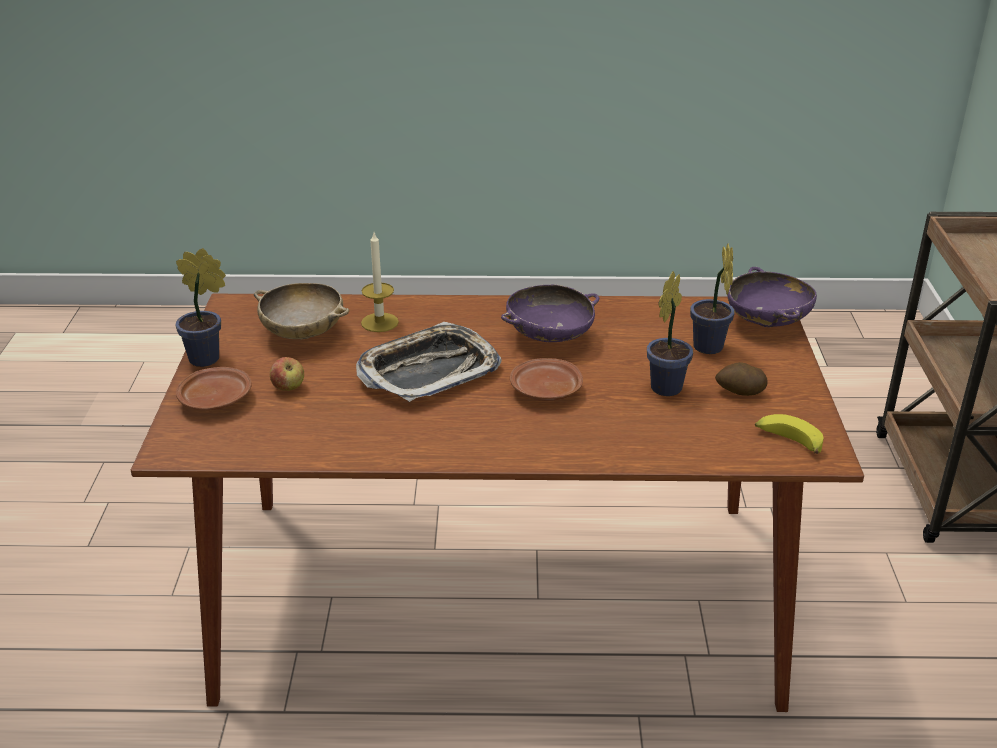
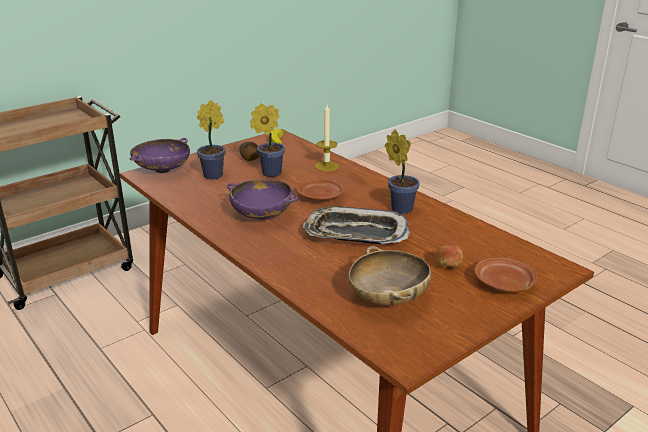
camera: 130 degrees left, 5 degrees down
(208, 359) = (479, 317): potted plant -> potted plant (399, 208)
(379, 322) = (328, 277): candle -> candle (326, 166)

